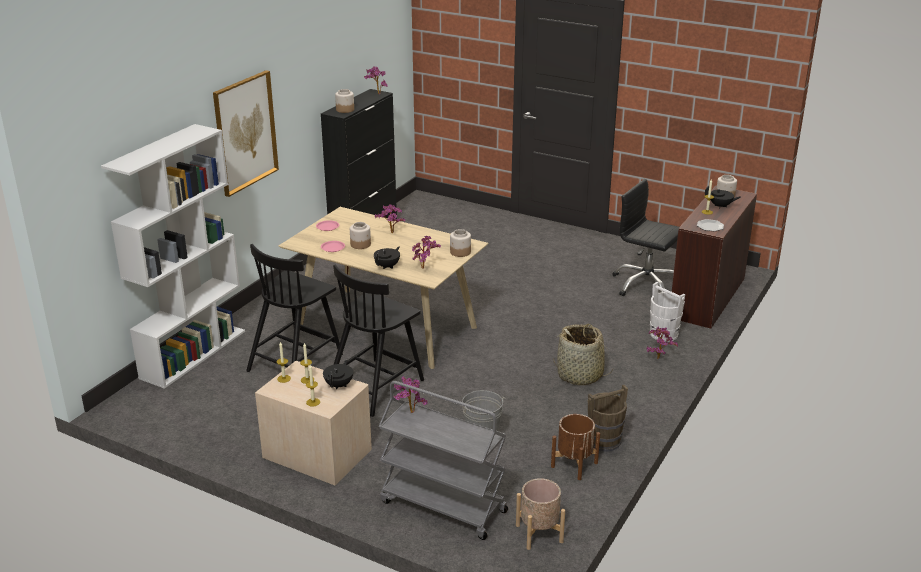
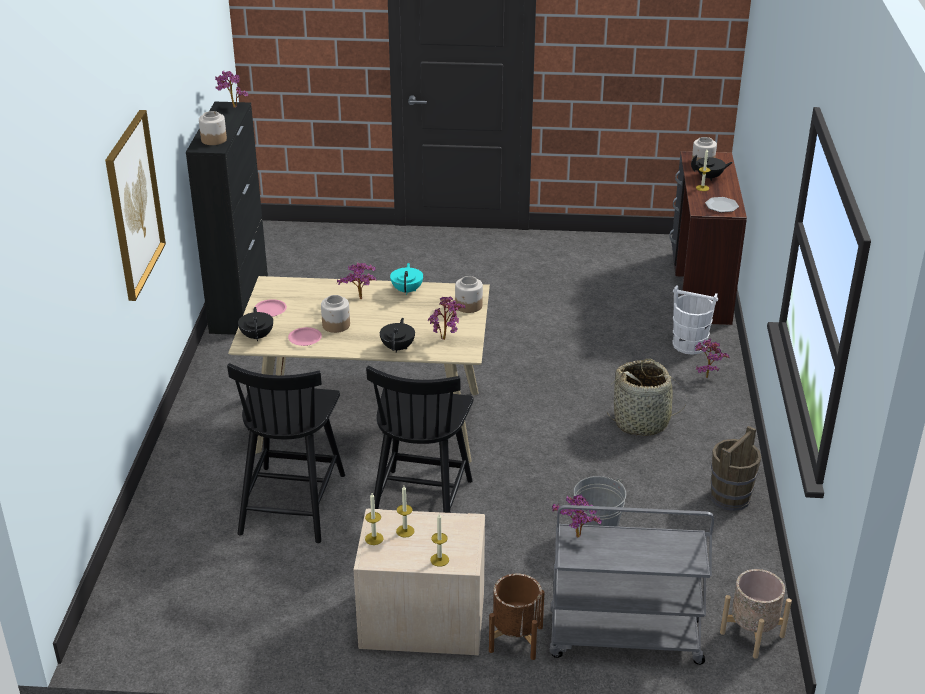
camera: 25 degrees left, 5 degrees up
(193, 354) = (144, 531): white bookcase -> none
(339, 385) = (451, 526): black teapot -> black teapot (257, 336)
(428, 234) = (407, 290): none -> turquoise teapot
(574, 465) = (722, 537): brown planter -> brown planter (515, 639)
(646, 285) = (623, 287): black office chair -> none

